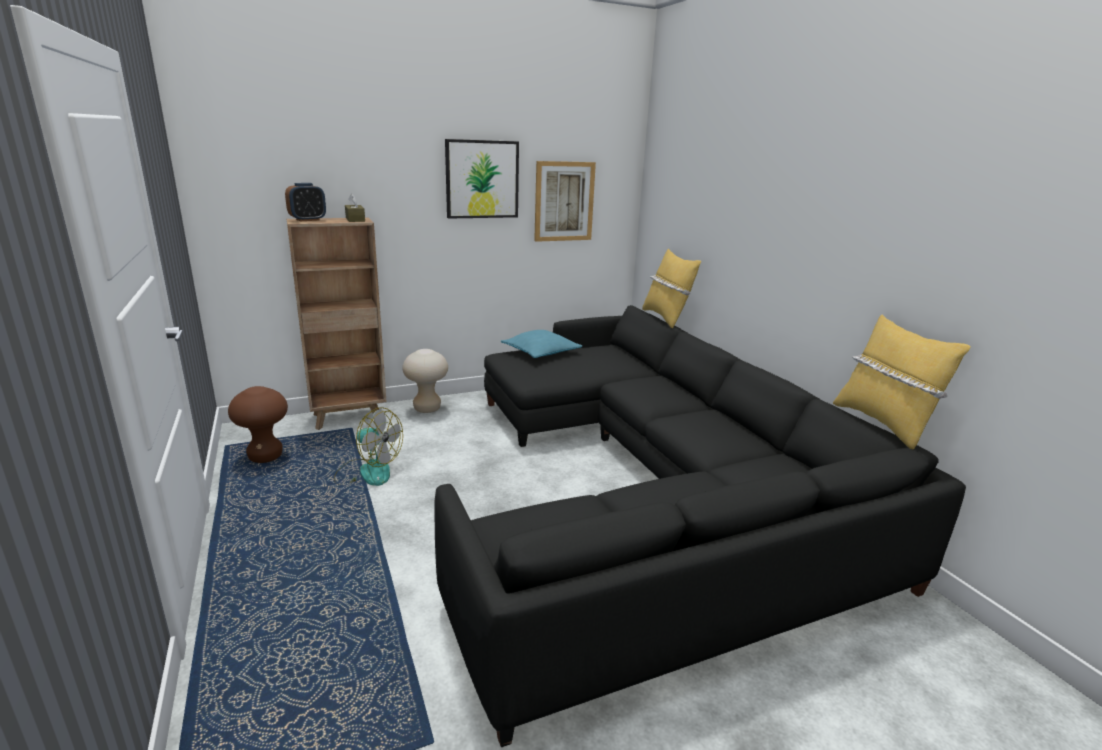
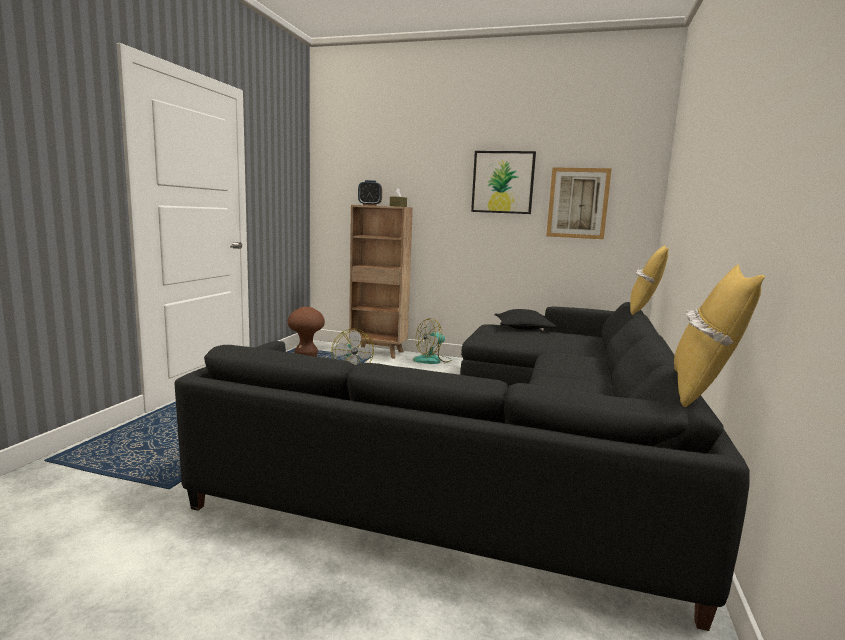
camera: 40 degrees right, 10 degrees down
(427, 408) = (433, 360): beige stool -> fan
(541, 352) = (523, 328): turquoise pillow -> black pillow

